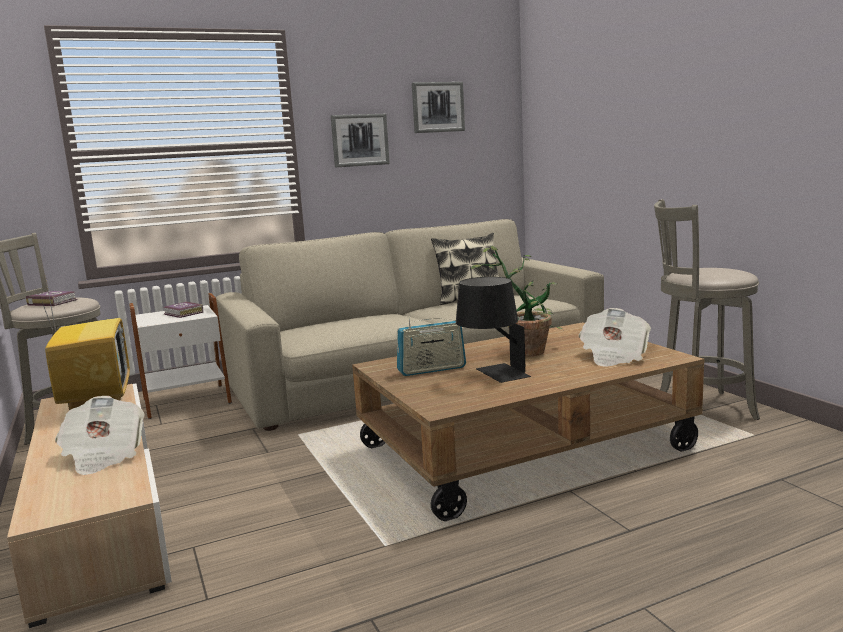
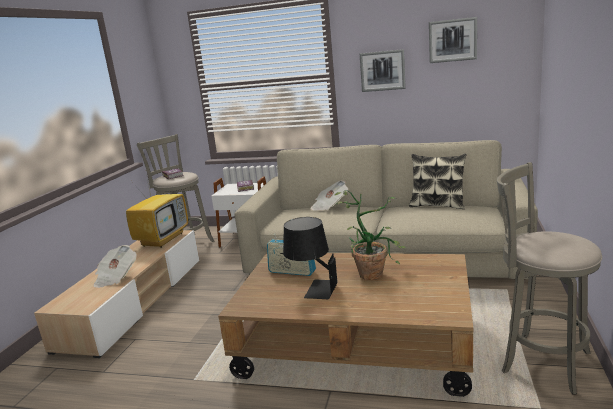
camera: 40 degrees right, 5 degrees up
(613, 356) = (413, 299): newspaper -> newspaper (329, 206)

